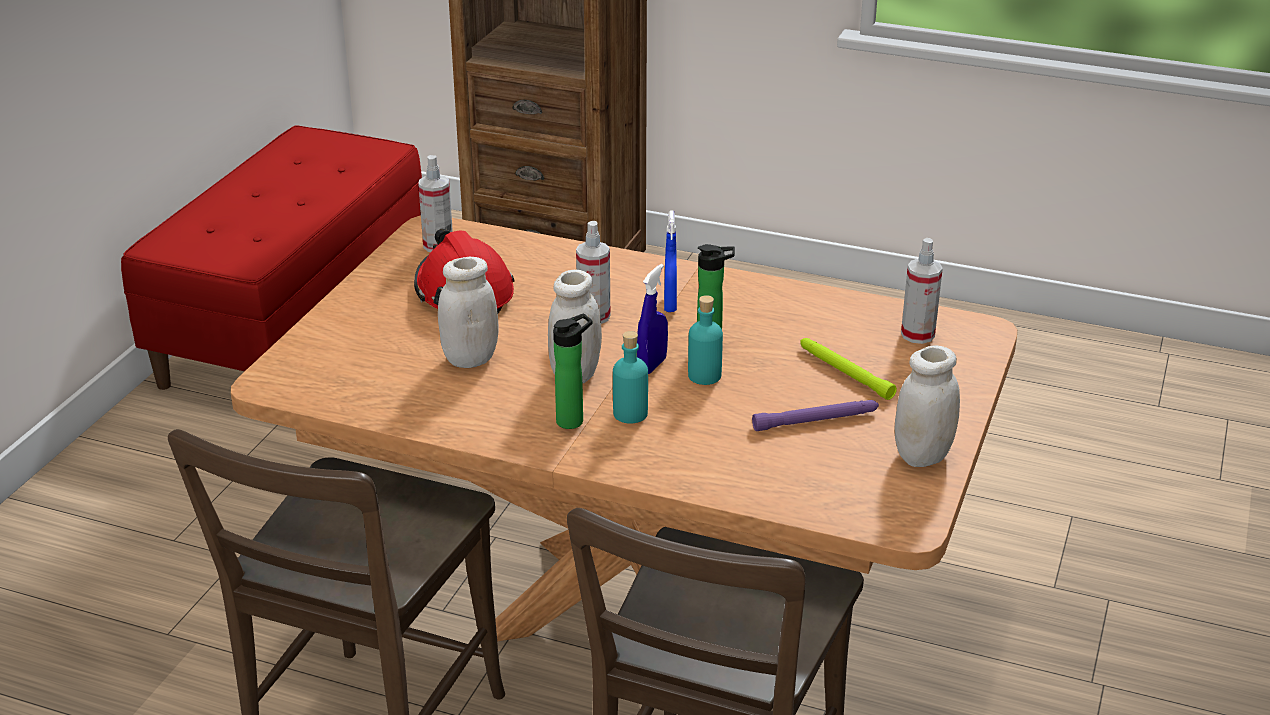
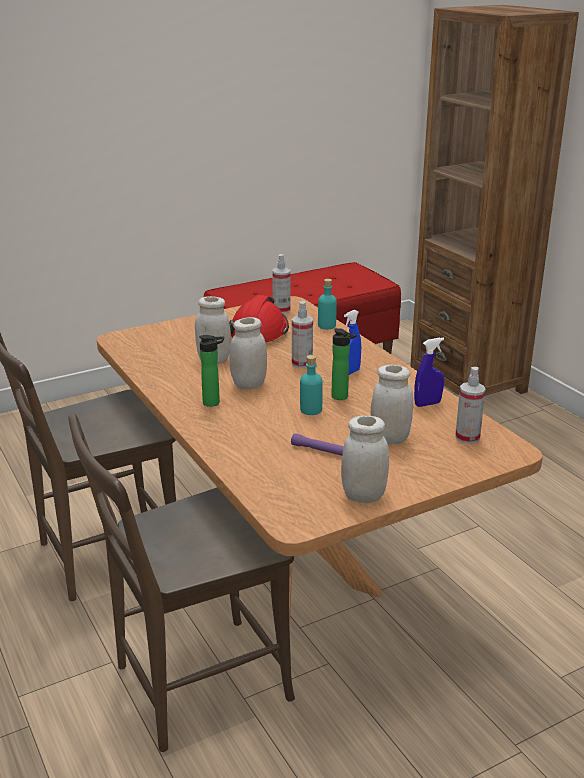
camera: 40 degrees right, 5 degrees down
(630, 414) = (245, 411): turquoise bottle -> turquoise bottle (326, 326)
(652, 365) = (292, 395): blue spray bottle -> blue spray bottle (427, 404)
(844, 372) = (390, 438): green flashlight -> white jar

